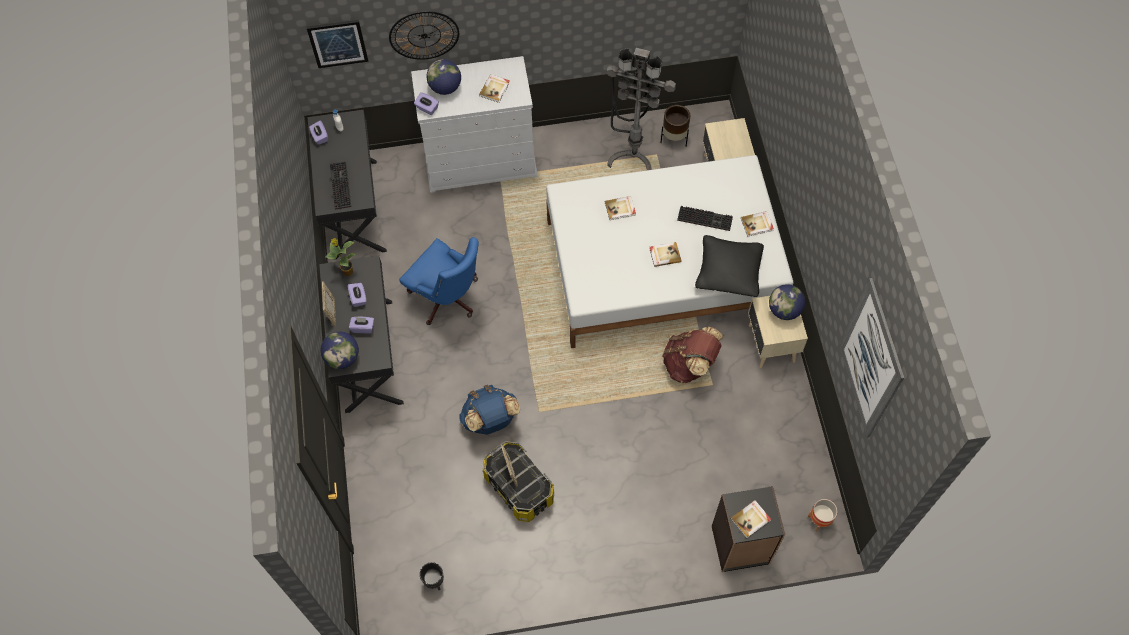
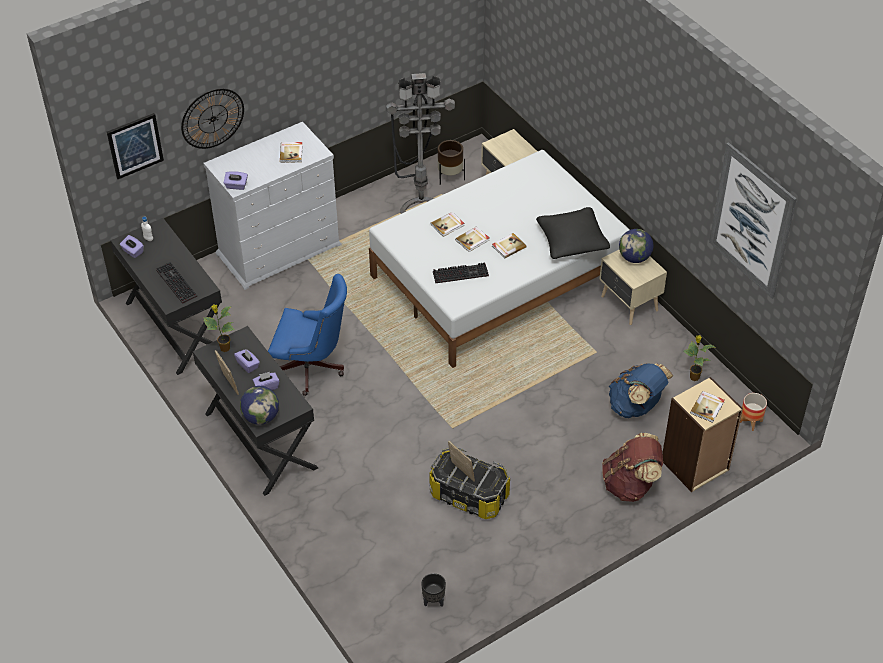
camera: 25 degrees left, 15 degrees down
(445, 88) = (244, 165): globe -> none
(490, 420) = (410, 451): blue backpack -> blue backpack (636, 406)
(689, 365) = (567, 344): brown backpack -> brown backpack (630, 485)
(706, 218) = (528, 208): keyboard -> keyboard (461, 273)
(740, 545) = (695, 466): black bookcase -> beige bookcase
(757, 224) = (575, 199): book -> book (473, 240)
(790, 449) = (694, 377): none -> potted plant

